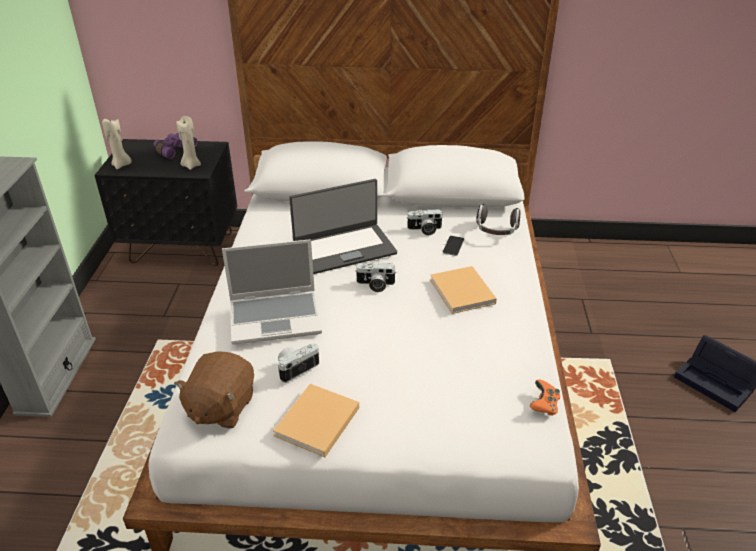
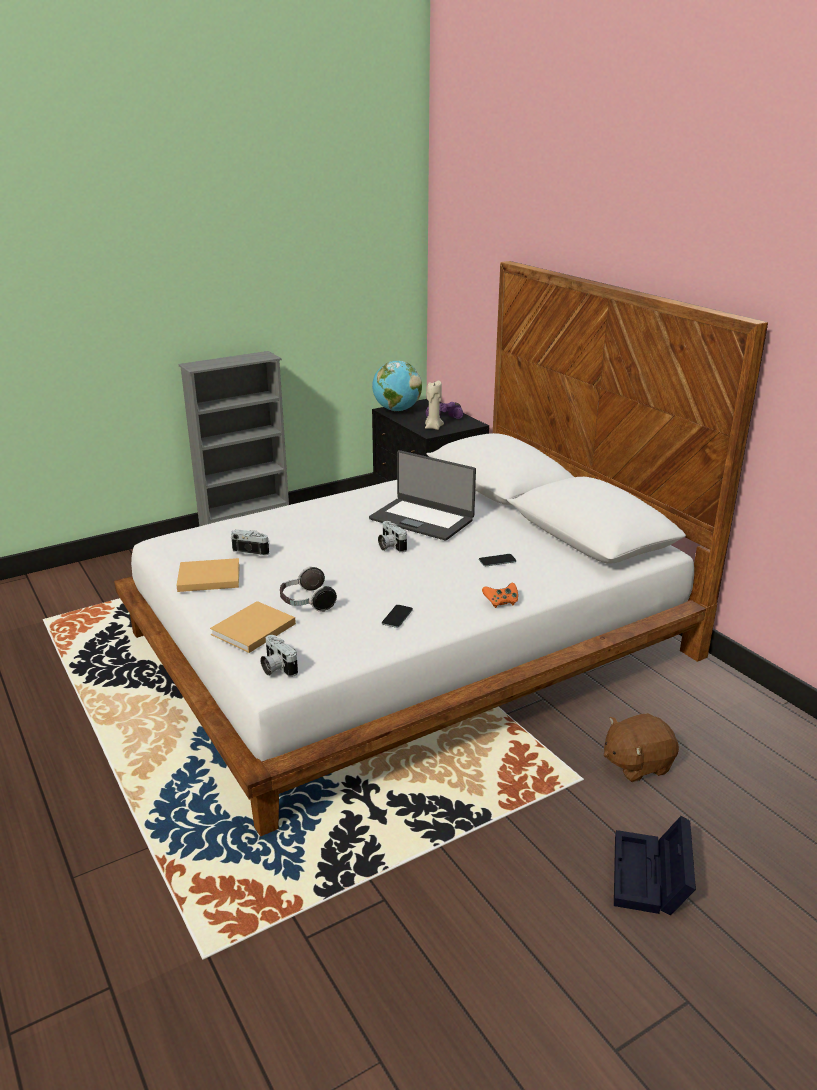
camera: 55 degrees right, 10 degrees down
(121, 165) = (396, 410): beige candle -> globe
(220, 407) = (191, 542): brown plush toy -> brown plush toy (636, 764)
(276, 317) = (299, 524): laptop -> none
(424, 230) = (503, 541): camera -> camera (276, 668)
(463, 293) = (431, 584): beige book -> beige book (251, 630)
(496, 231) = (554, 572): headphones -> headphones (306, 602)
(500, 332) = (397, 616): none -> phone
(544, 405) = (324, 664): orange game controller -> orange game controller (501, 602)

